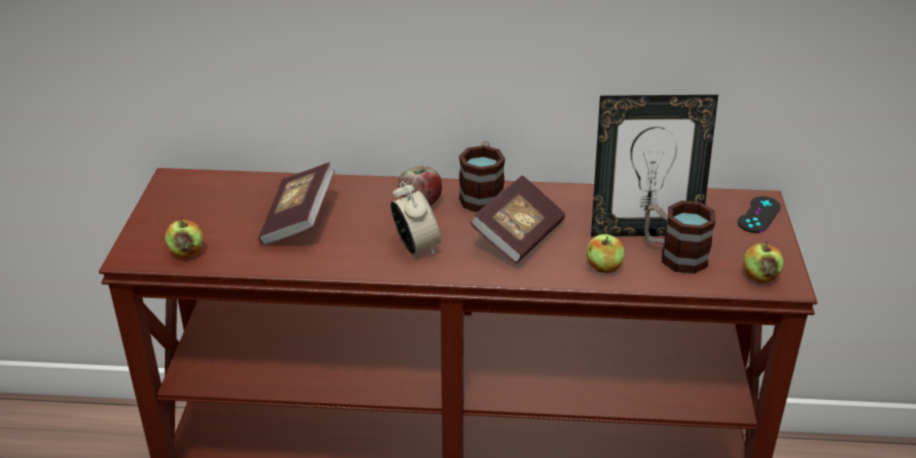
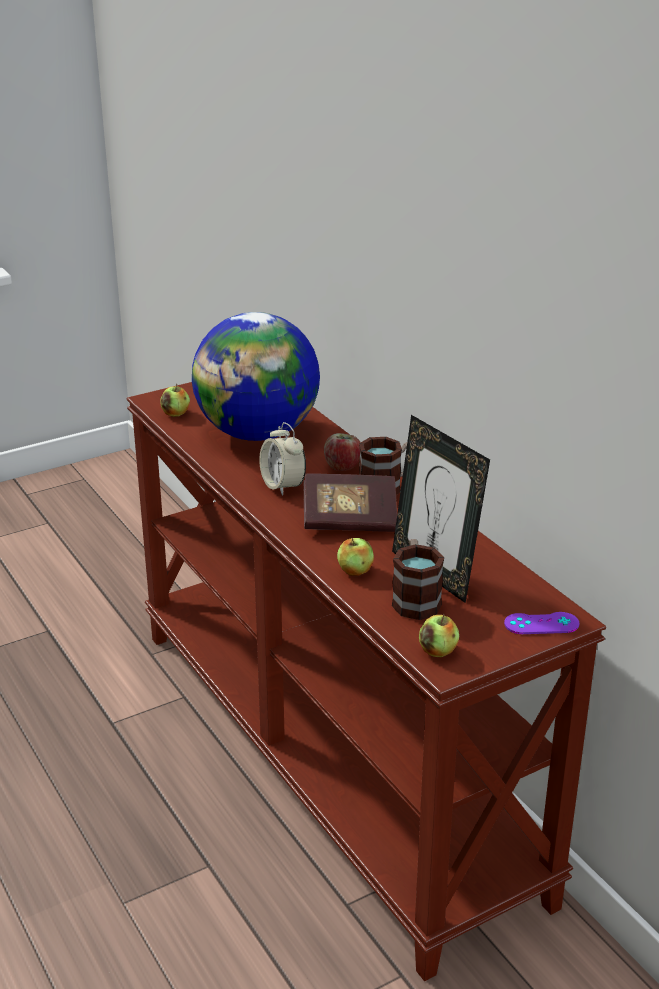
camera: 55 degrees right, 5 degrees down
(298, 221) = (258, 434): book -> globe
(416, 246) = (283, 486): alarm clock -> alarm clock turned 120 degrees clockwise
(759, 215) = (541, 624): black game controller -> purple game controller

